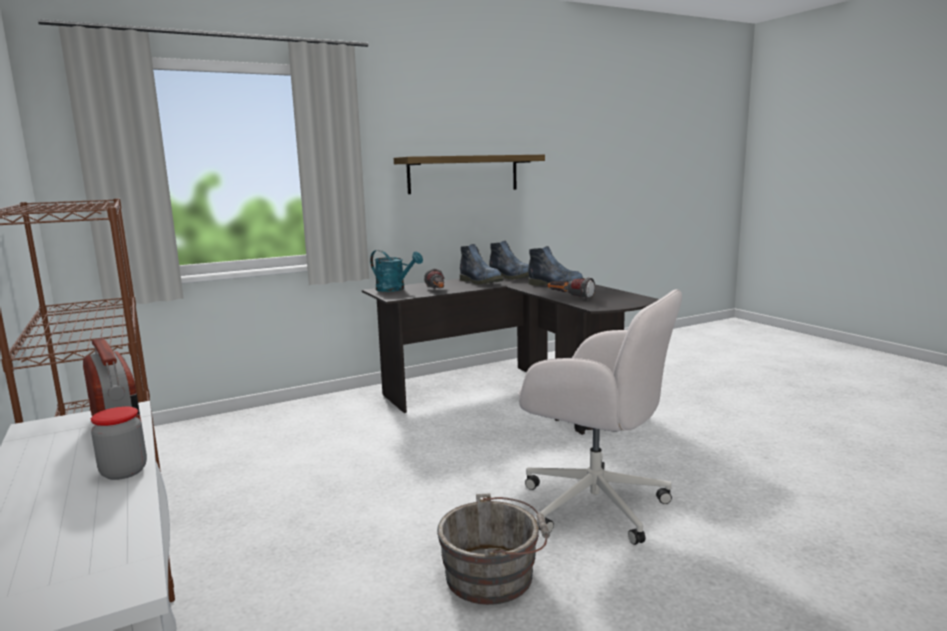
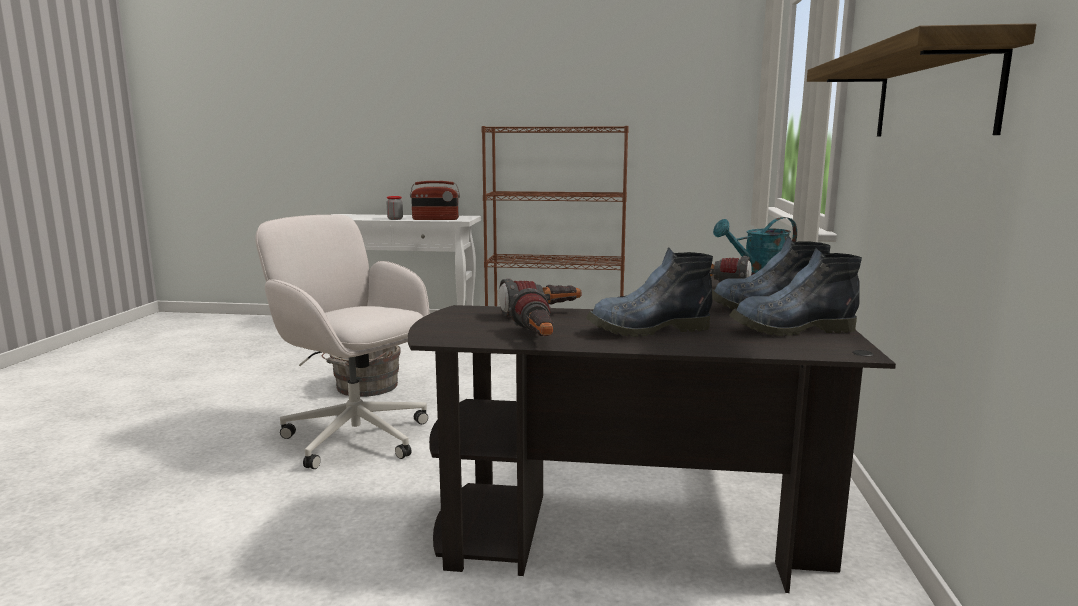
camera: 125 degrees right, 0 degrees up
(594, 505) = (357, 438): white office chair -> white office chair turned 60 degrees clockwise
(608, 291) = (537, 339): none -> flashlight

